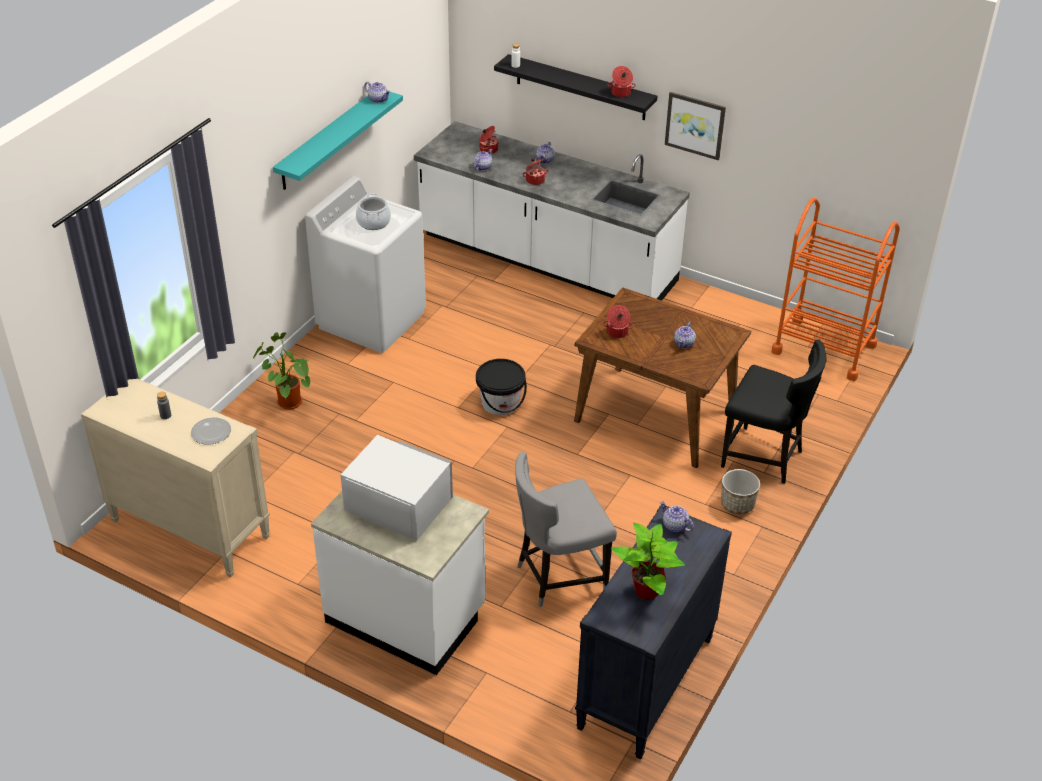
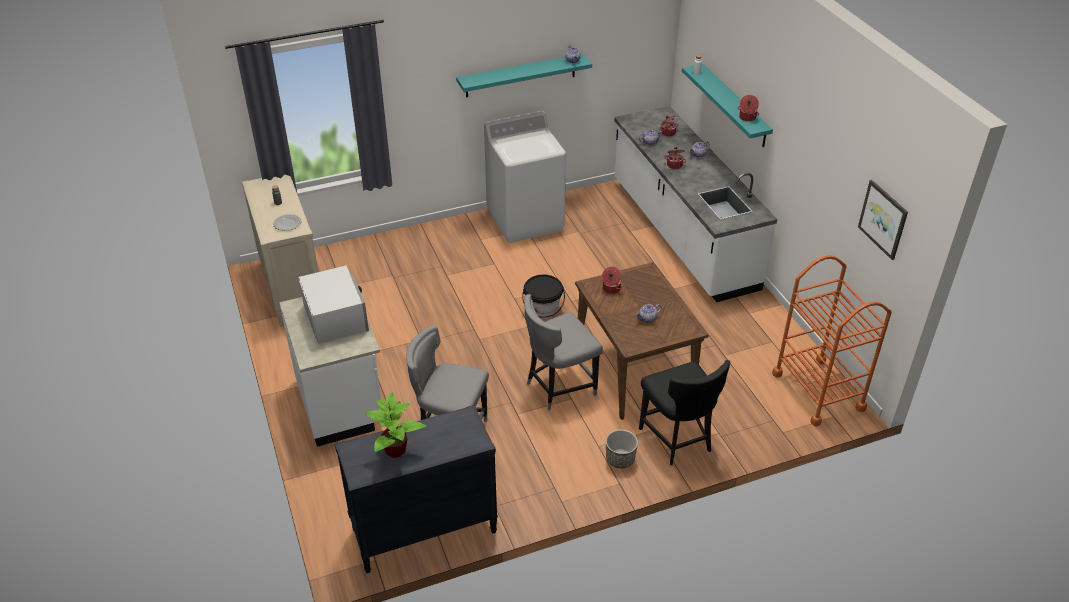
camera: 40 degrees right, 0 degrees up
(287, 401) = (421, 244): potted plant -> none
(373, 222) = (527, 146): cooking pot -> none
(580, 87) = (734, 105): black shelf -> turquoise shelf
(606, 471) = (559, 387): none -> grey chair
(674, 525) = (464, 422): teapot -> none
(695, 125) = (790, 163): picture -> picture (883, 219)

